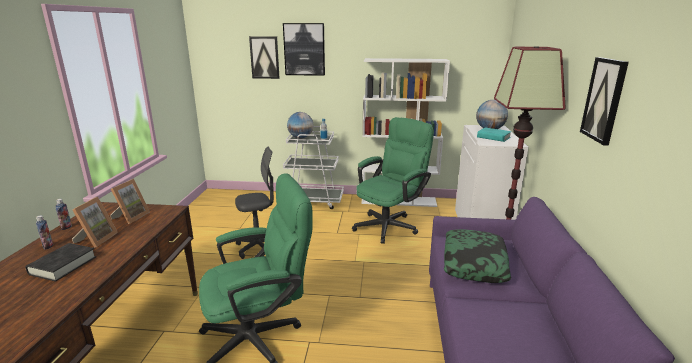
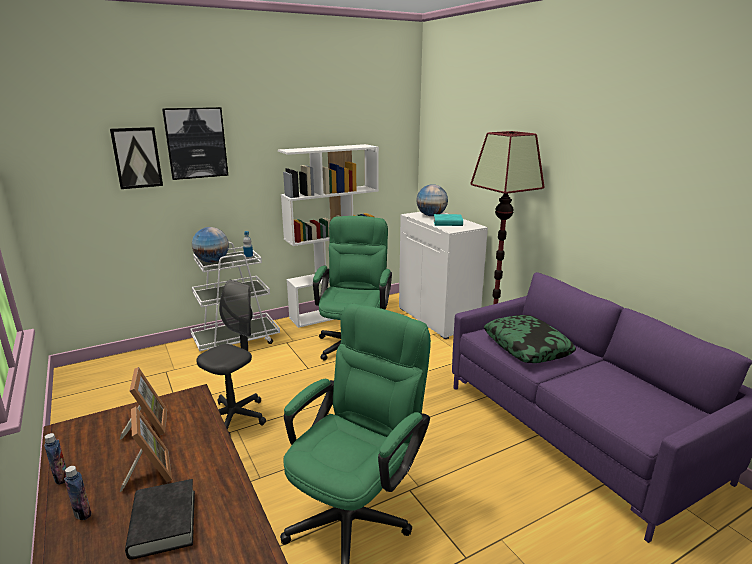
camera: 35 degrees left, 0 degrees up
(604, 100) = (598, 177): picture -> none

